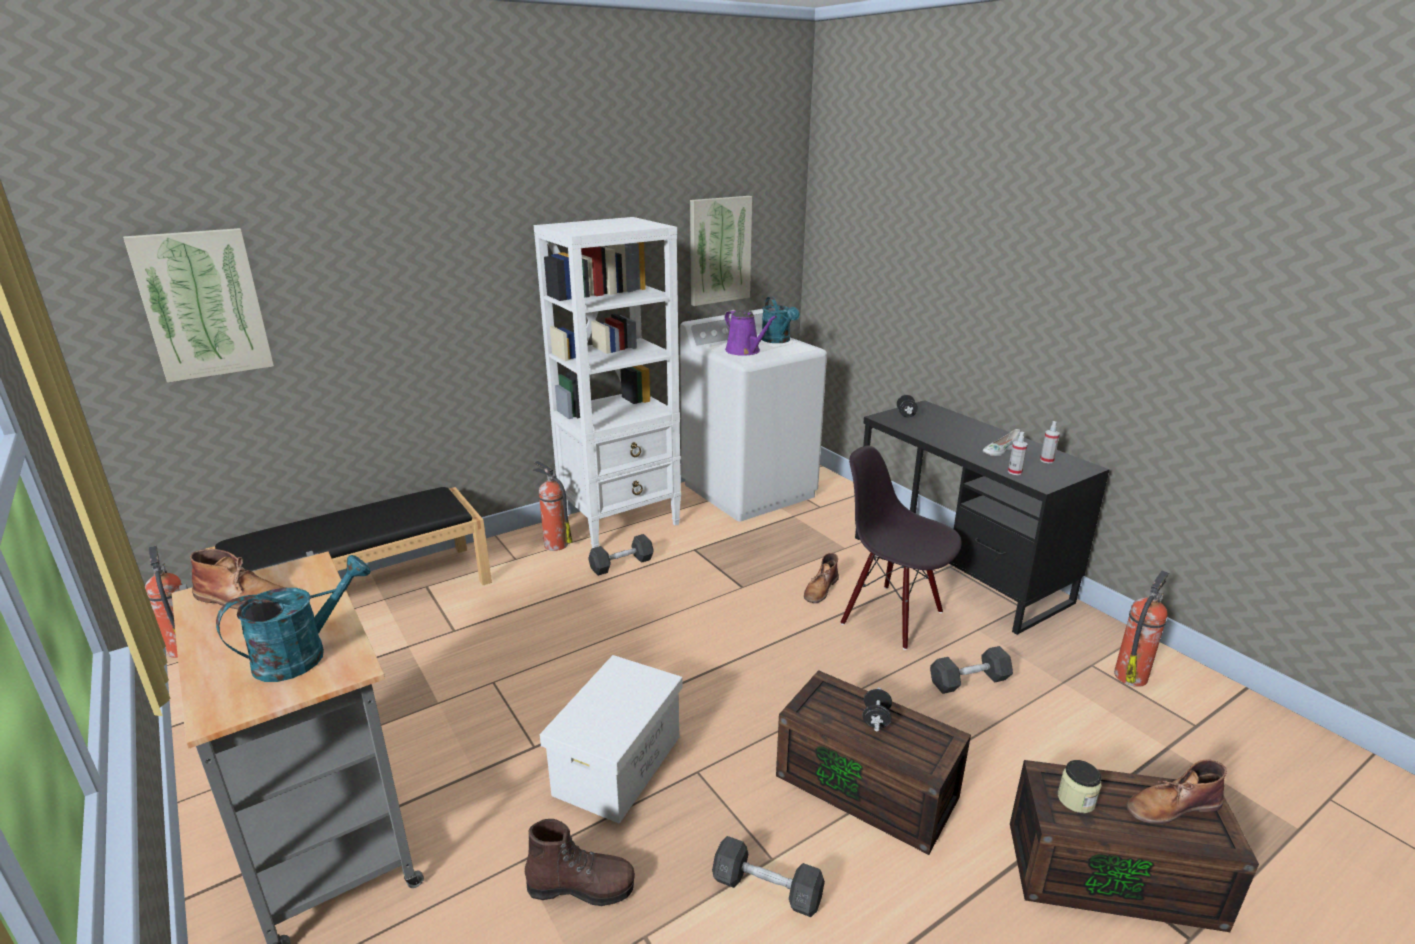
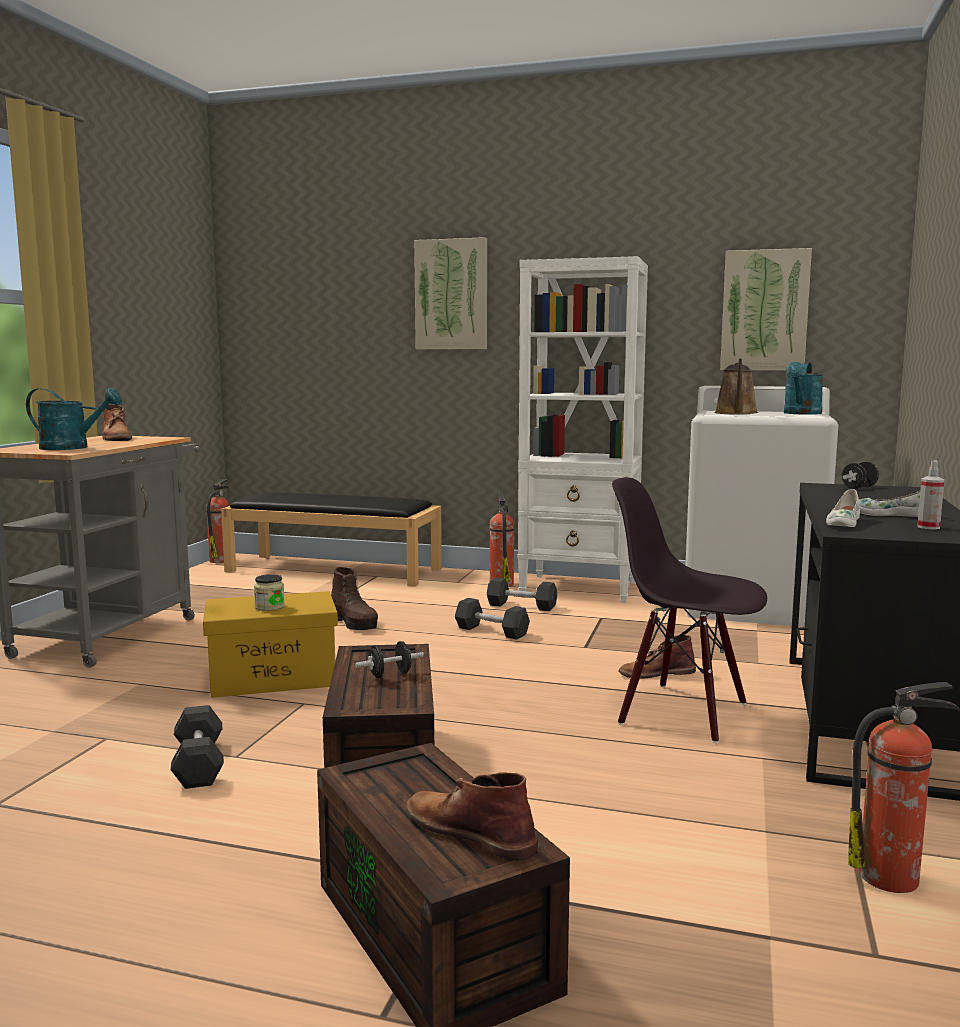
camera: 50 degrees right, 15 degrees down
(203, 304) = (292, 313): picture -> picture (451, 295)
(582, 886) = (134, 706): brown boot -> brown boot (354, 623)
(618, 764) = (274, 678): white storage box -> yellow storage box
(745, 351) = (736, 413): purple watering can -> brown watering can
(892, 616) = (683, 712): black chair -> black chair turned 60 degrees counterclockwise
(969, 681) = (648, 776): grey dumbbell -> grey dumbbell (491, 631)
(1015, 472) = (843, 523): spray bottle -> white shoe
(1076, 799) = (399, 776): jar -> jar (269, 607)

